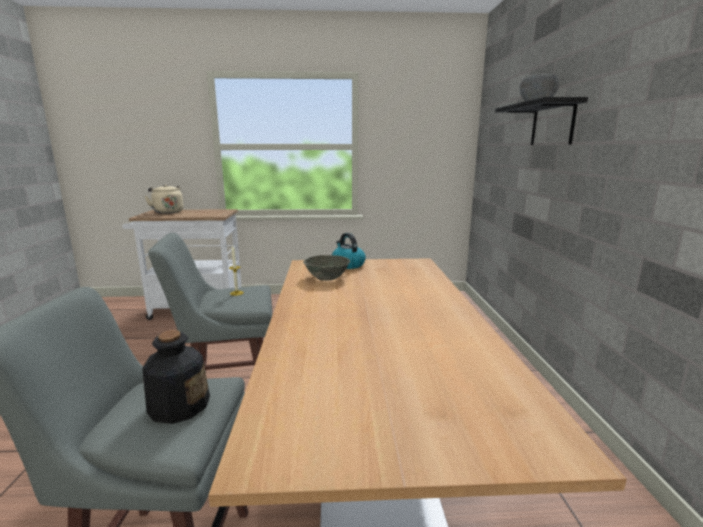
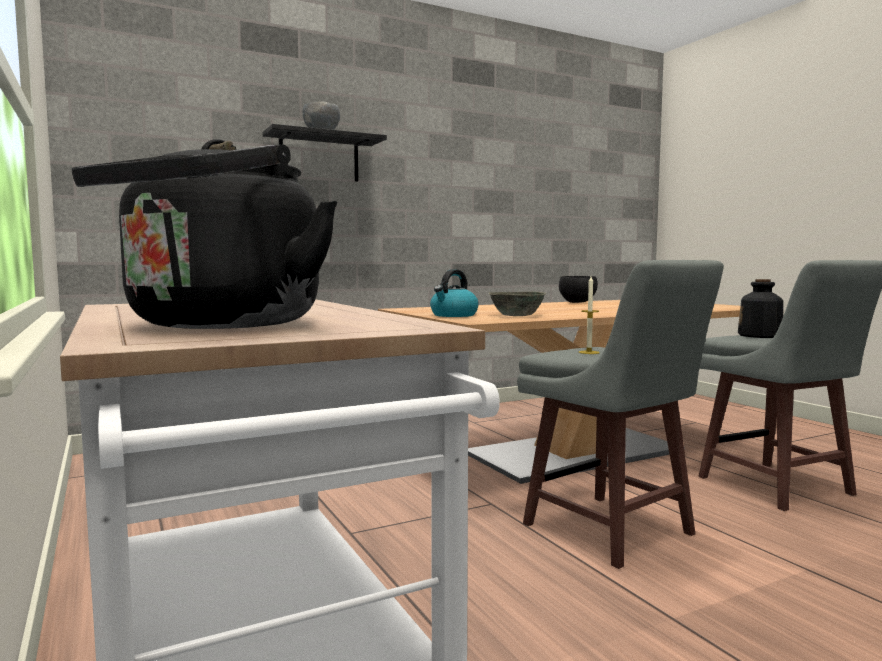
camera: 115 degrees left, 10 degrees down
(167, 212) = (218, 325): beige kettle -> black kettle
(479, 344) = (577, 302): none -> black bowl

